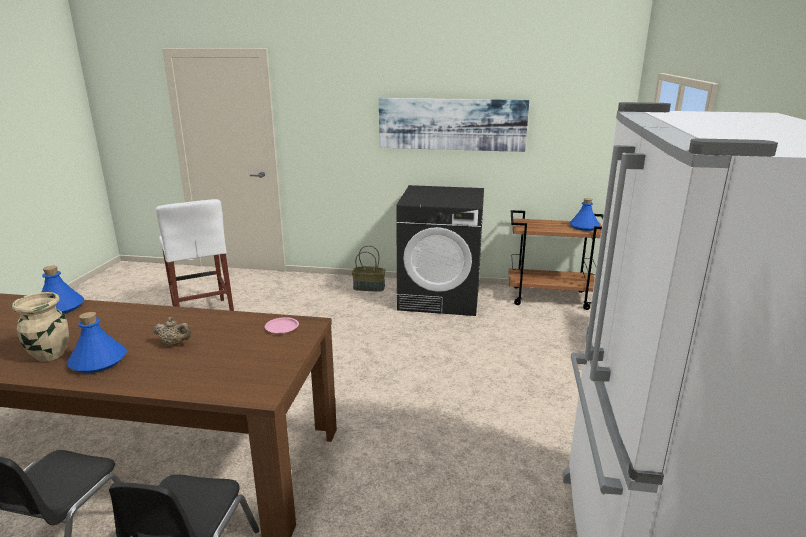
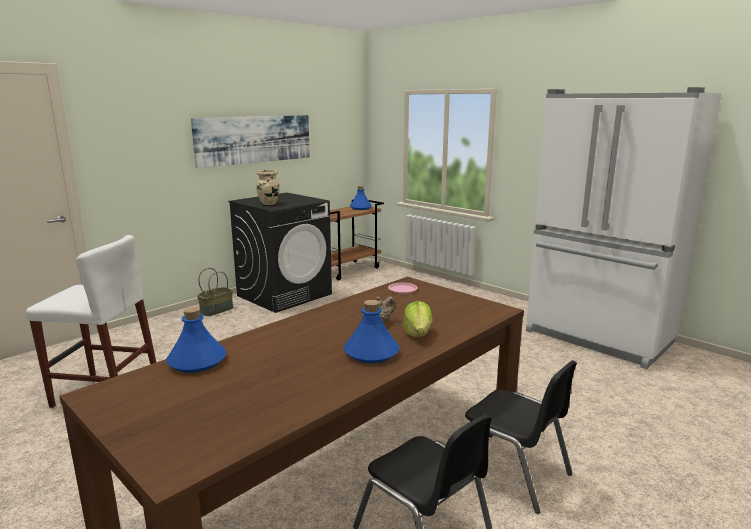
camera: 55 degrees left, 5 degrees down
(49, 355) = (324, 372): beige vase -> beige vase (269, 203)
(157, 369) = (418, 333): none -> lettuce

